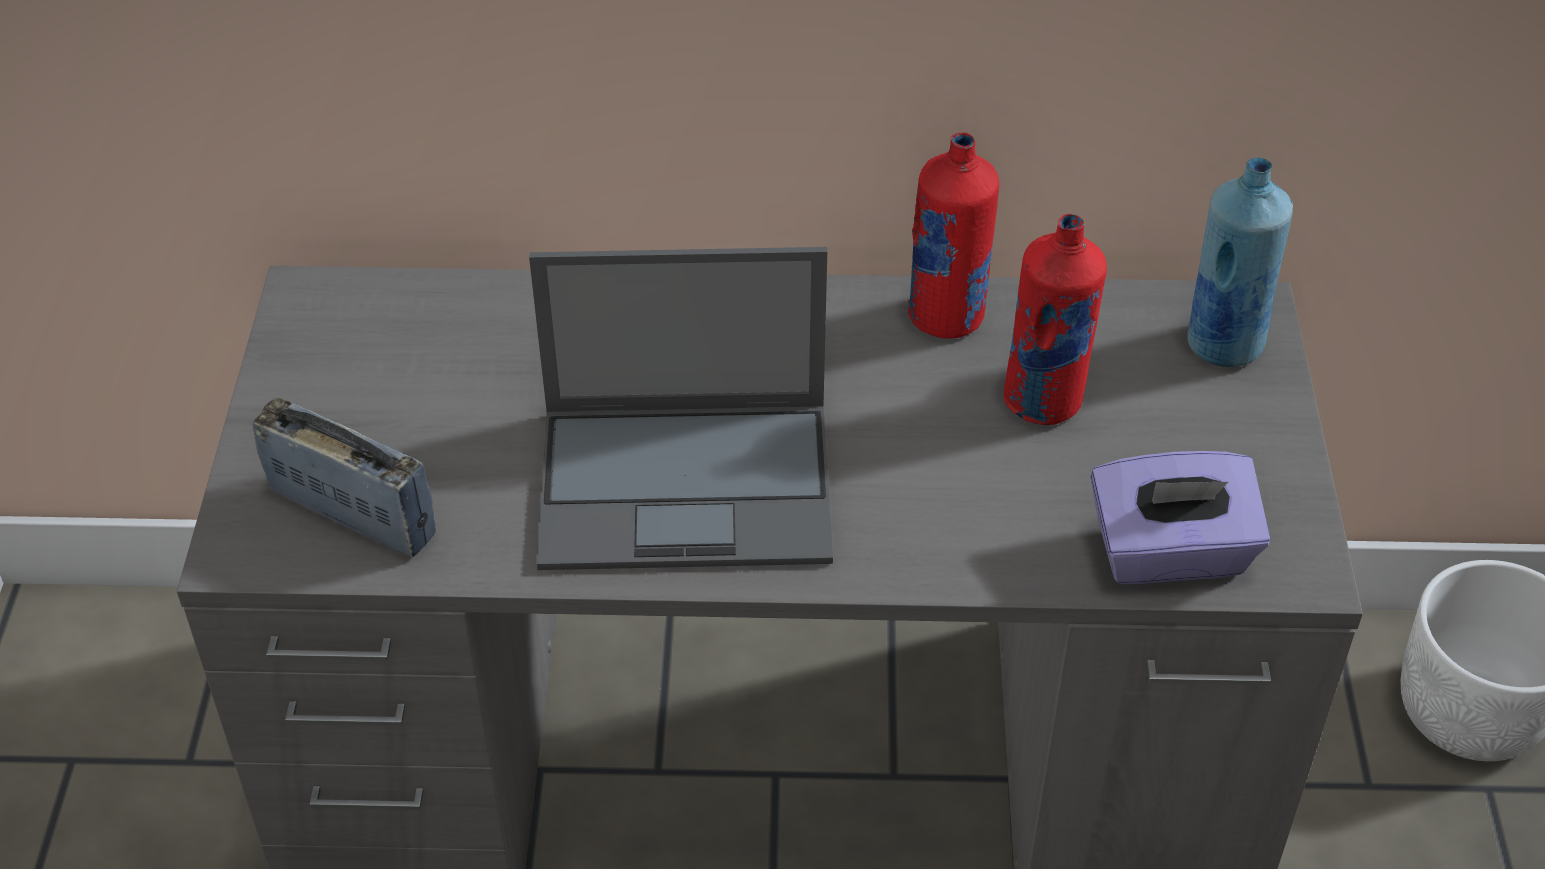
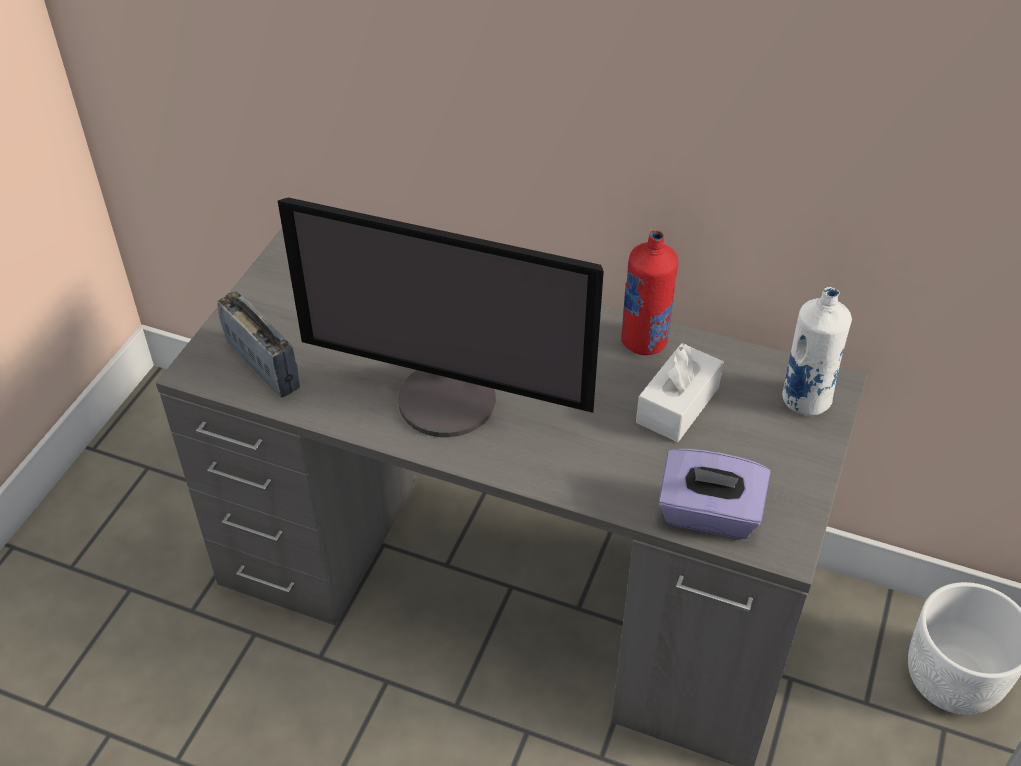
camera: 20 degrees right, 0 degrees up
(689, 484) = (449, 398): laptop -> monitor
(1044, 401) = (677, 405): red bottle -> white tissue box
(1223, 344) = (805, 399): blue bottle -> white bottle

